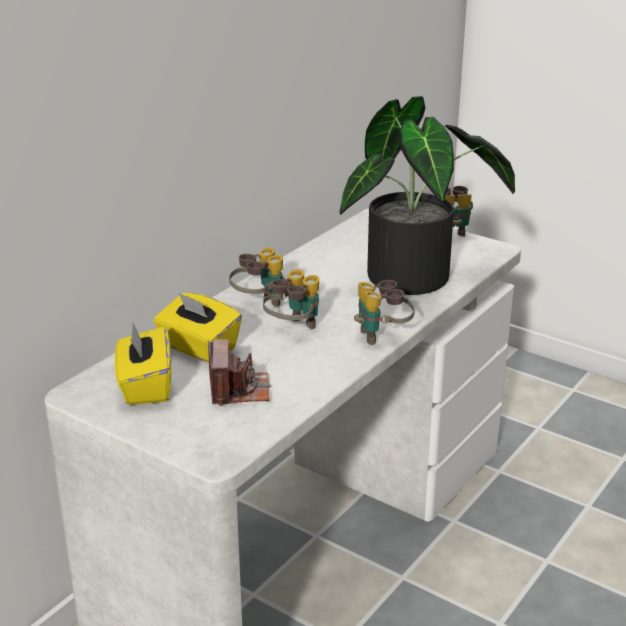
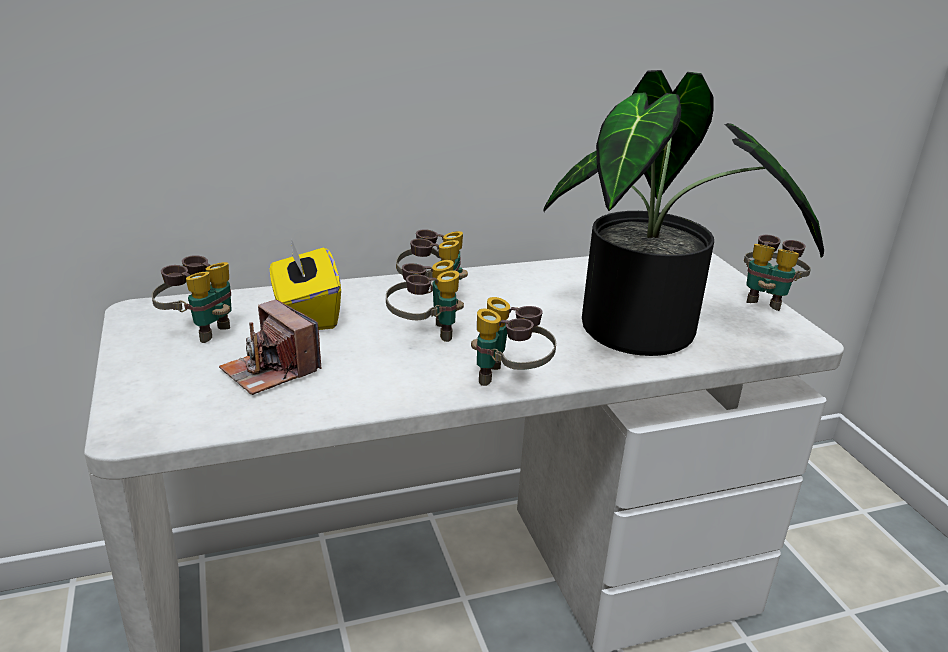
camera: 35 degrees right, 0 degrees up
(145, 386) = (200, 329): yellow tissue box -> binoculars
(238, 390) = (270, 371): camera -> camera turned 105 degrees clockwise

